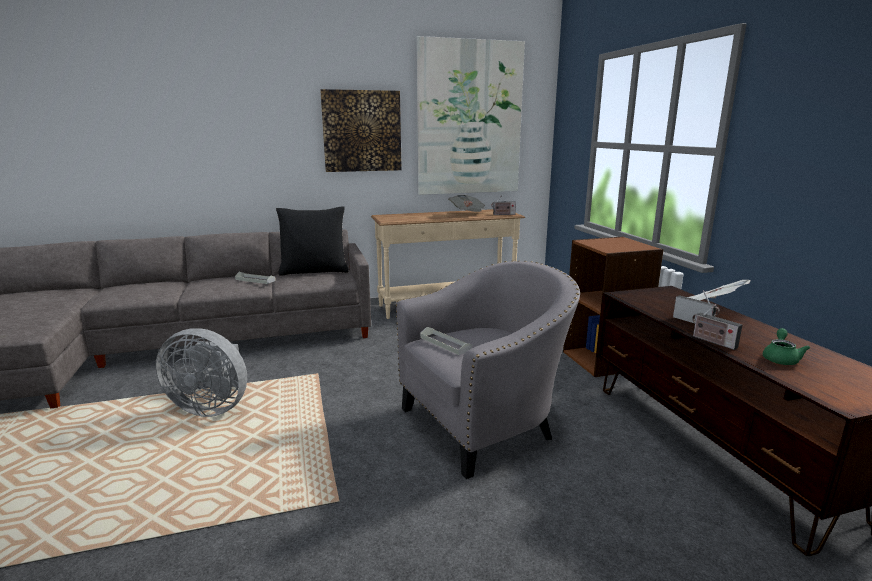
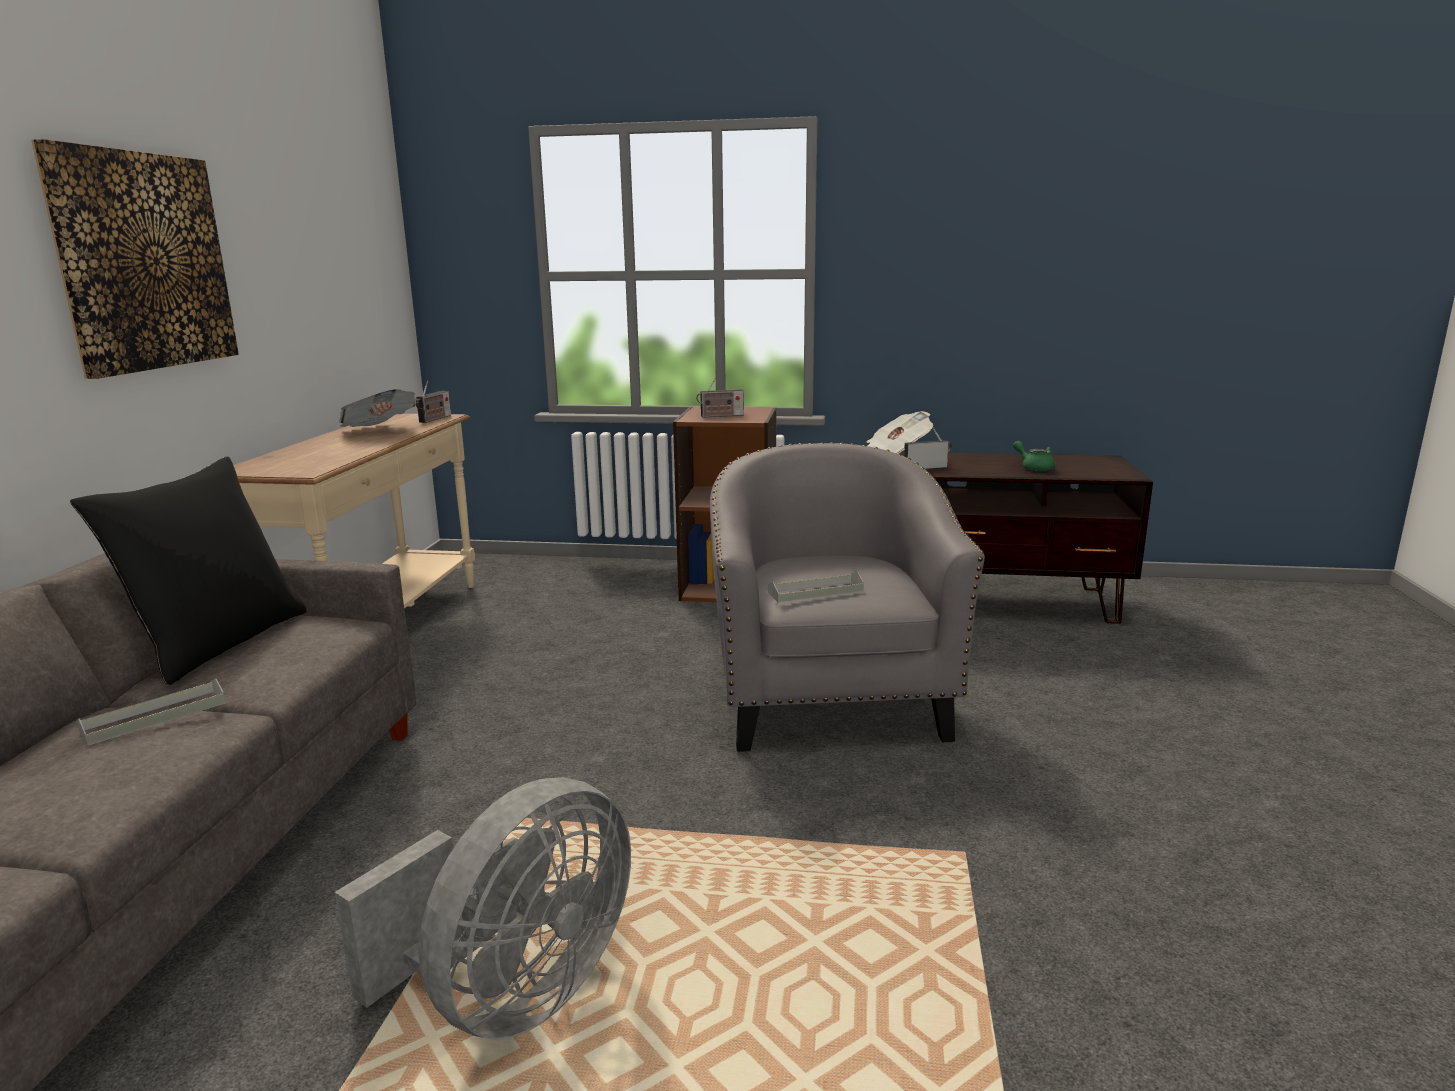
camera: 65 degrees left, 0 degrees up
(469, 119) = (311, 232): picture -> none
(712, 341) = (983, 474): radio -> radio (720, 416)

